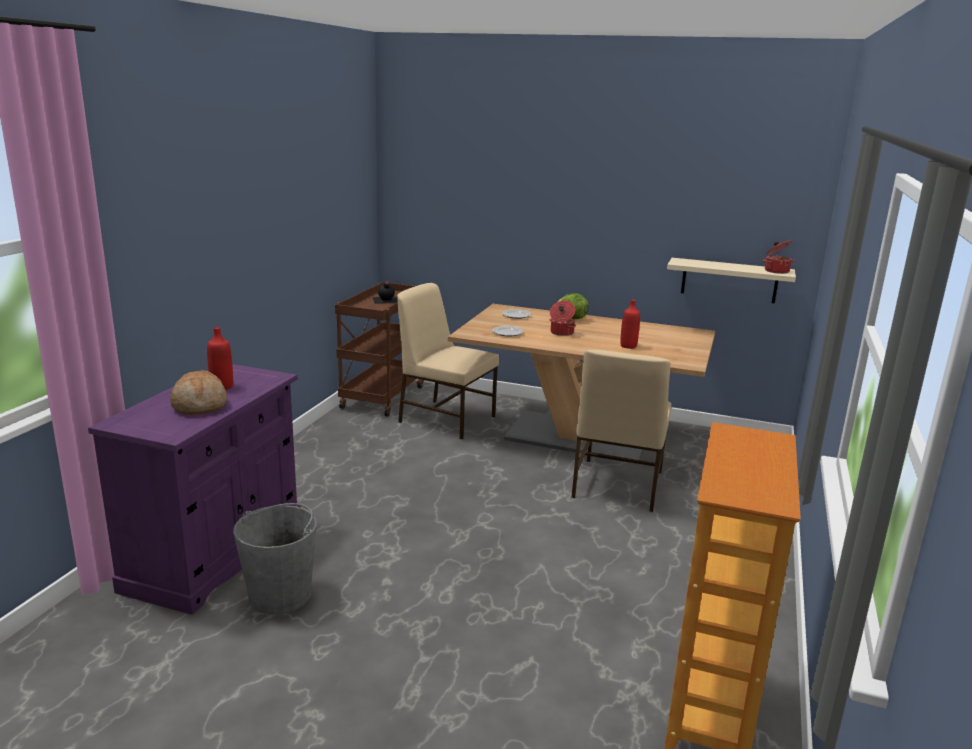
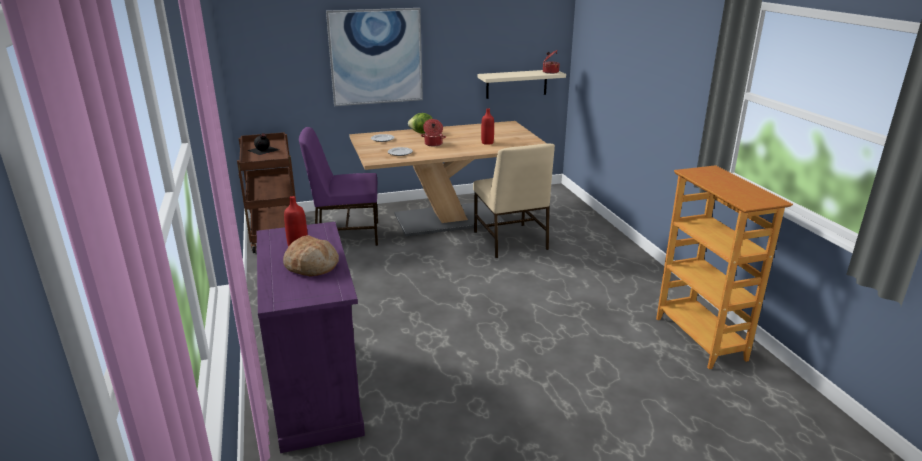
camera: 35 degrees left, 5 degrees up
(280, 594) = (406, 393): grey bucket -> none
(446, 418) = (346, 234): beige chair -> purple chair
(540, 216) = (376, 57): none -> picture

